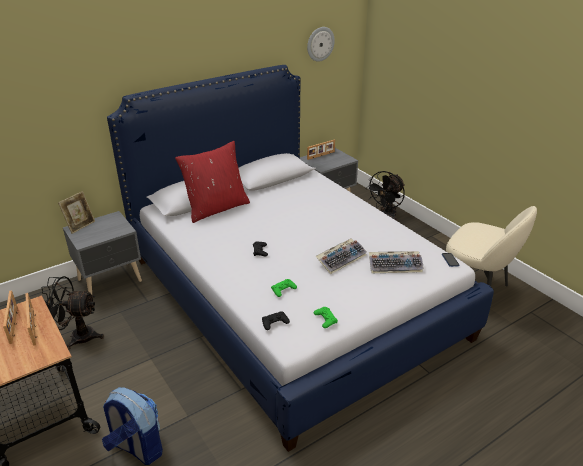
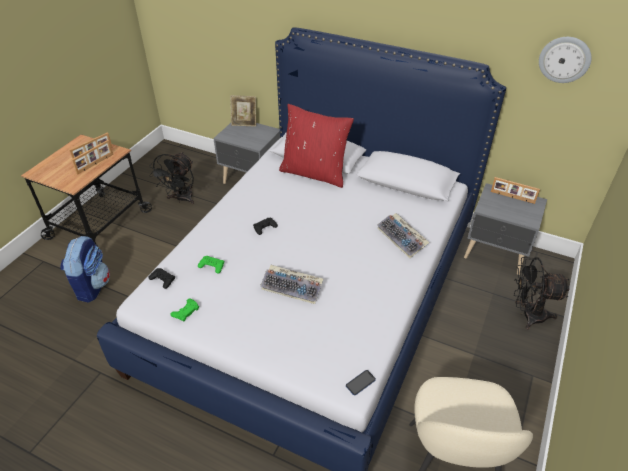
camera: 60 degrees right, 10 degrees up
(77, 336) = (181, 199): black fan -> black fan turned 135 degrees counterclockwise
(395, 265) = (311, 335): keyboard -> keyboard (402, 239)

